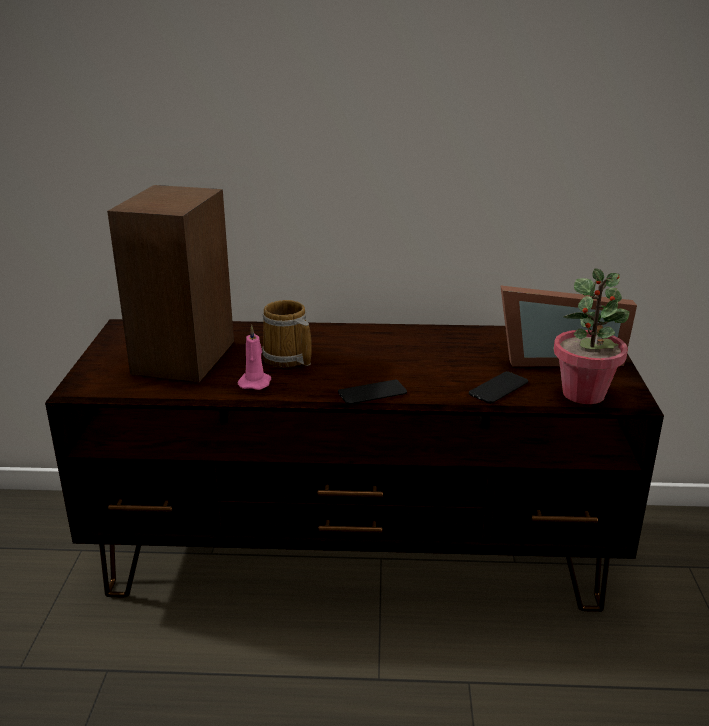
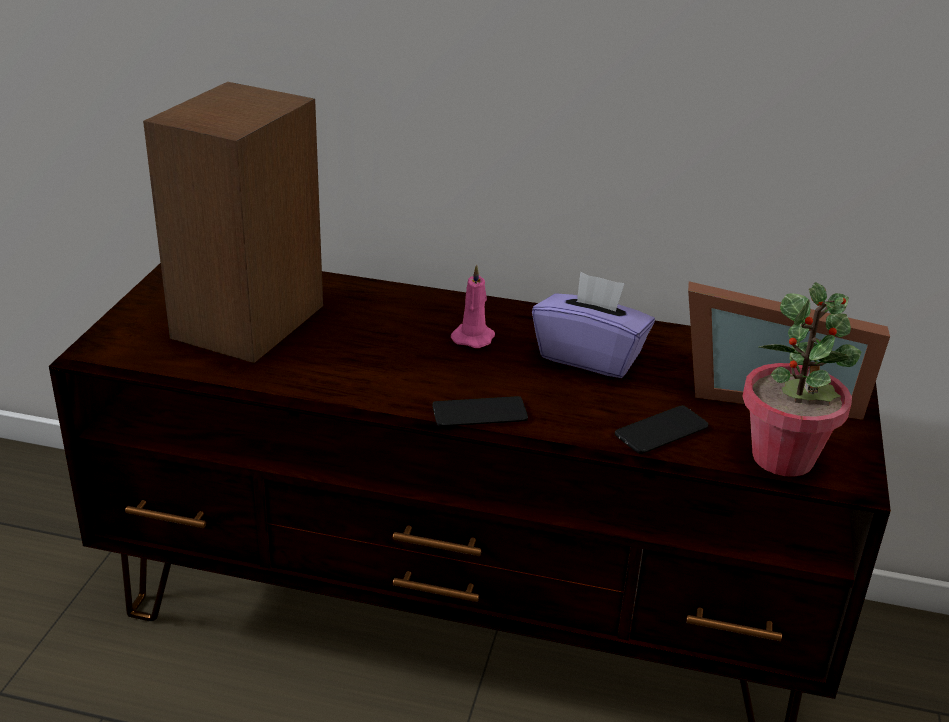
camera: 10 degrees right, 5 degrees up
(255, 382) = (328, 373): pink candle -> pink candle (474, 337)
(287, 359) = (384, 343): mug -> none
(432, 351) = (590, 356): none -> purple tissue box

